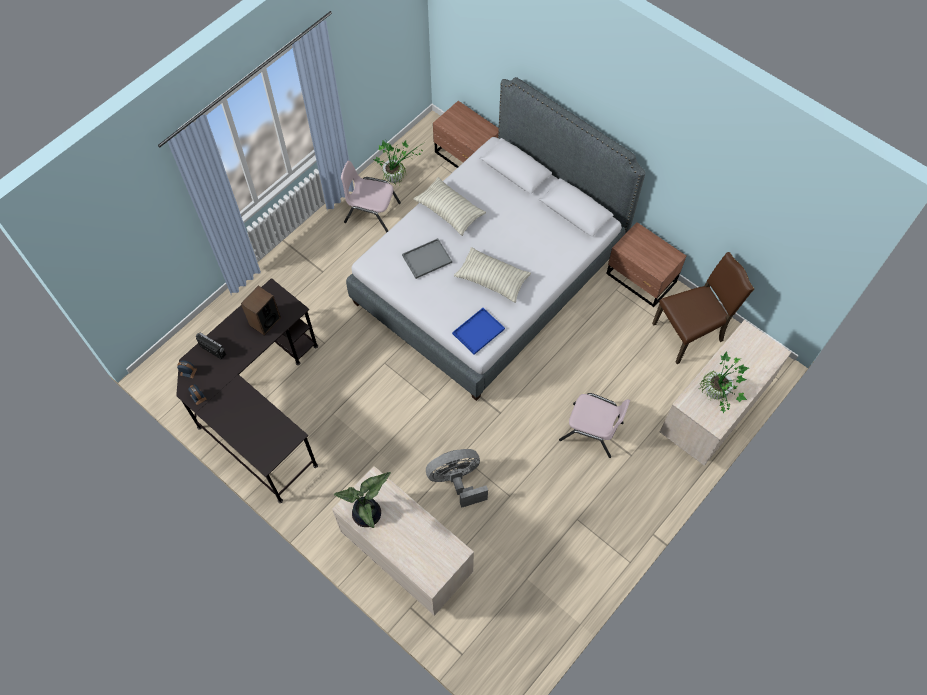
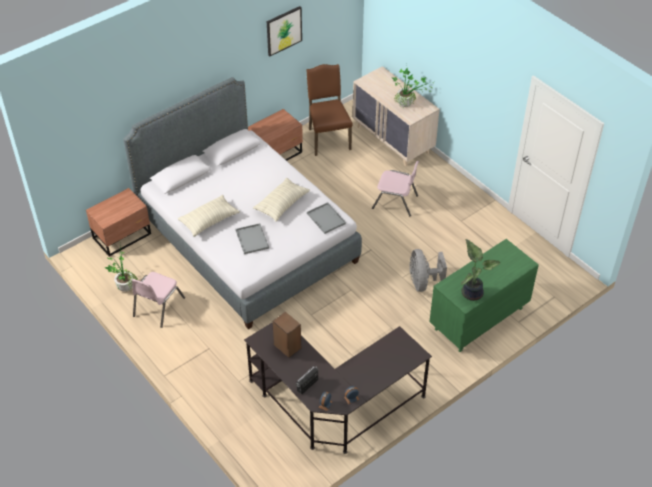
camera: 80 degrees left, 15 degrees down
(406, 555) = (478, 319): beige dresser -> green dresser
(478, 330) = (325, 218): blue tray -> grey tray
(591, 431) = (395, 202): pink chair -> pink chair turned 75 degrees clockwise
(723, 183) = (283, 30): none -> picture

